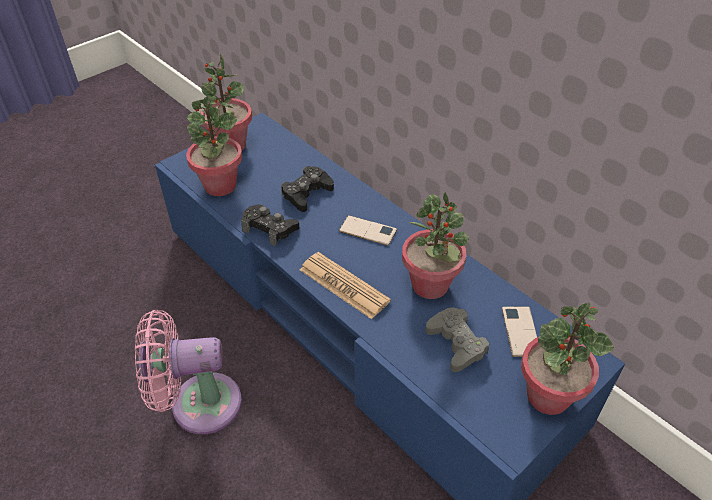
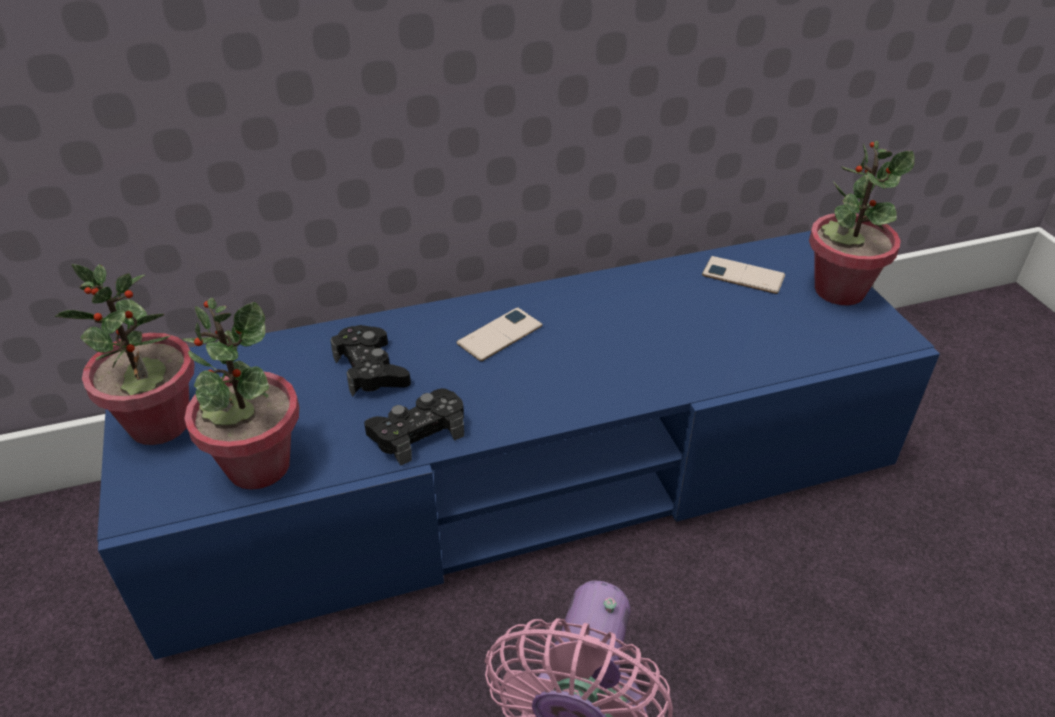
camera: 65 degrees left, 5 degrees down
(344, 285) = (591, 389): newspaper -> none
(430, 285) = (635, 314): potted plant -> none
(456, 343) = (740, 327): grey game controller -> none

